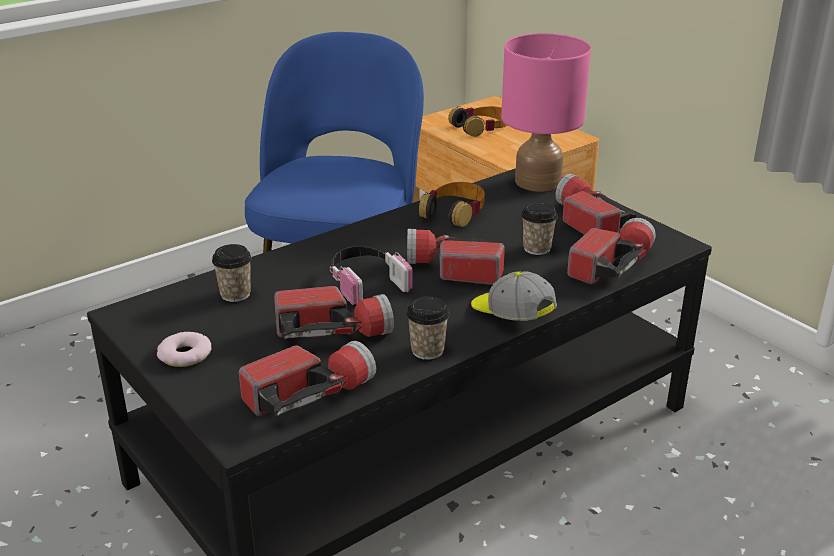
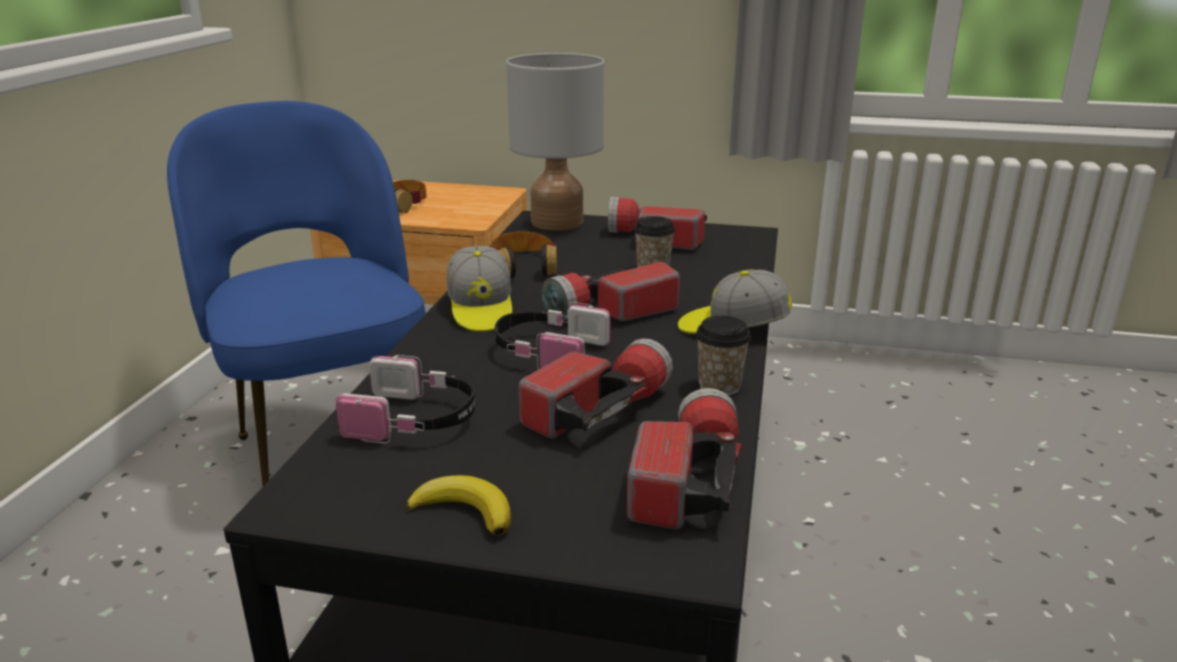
camera: 40 degrees left, 5 degrees down
(185, 355) = (465, 511): donut -> banana
(235, 294) = (415, 420): cup -> headphones
(376, 236) = (481, 309): none -> cap
(539, 182) = (558, 222): pink table lamp -> grey table lamp
(611, 265) = (735, 263): flashlight -> none

